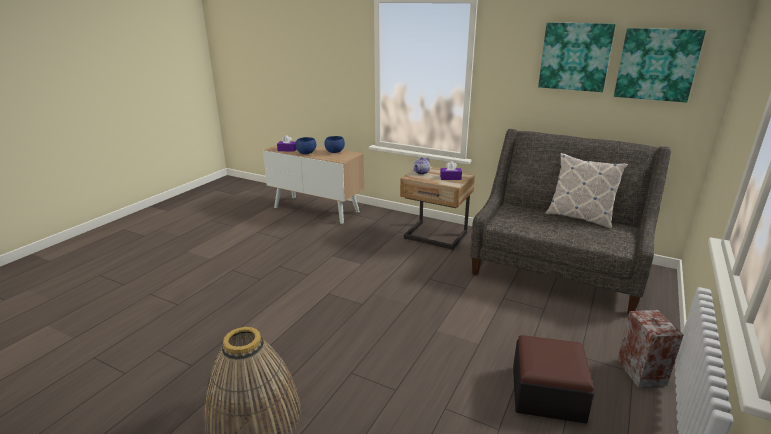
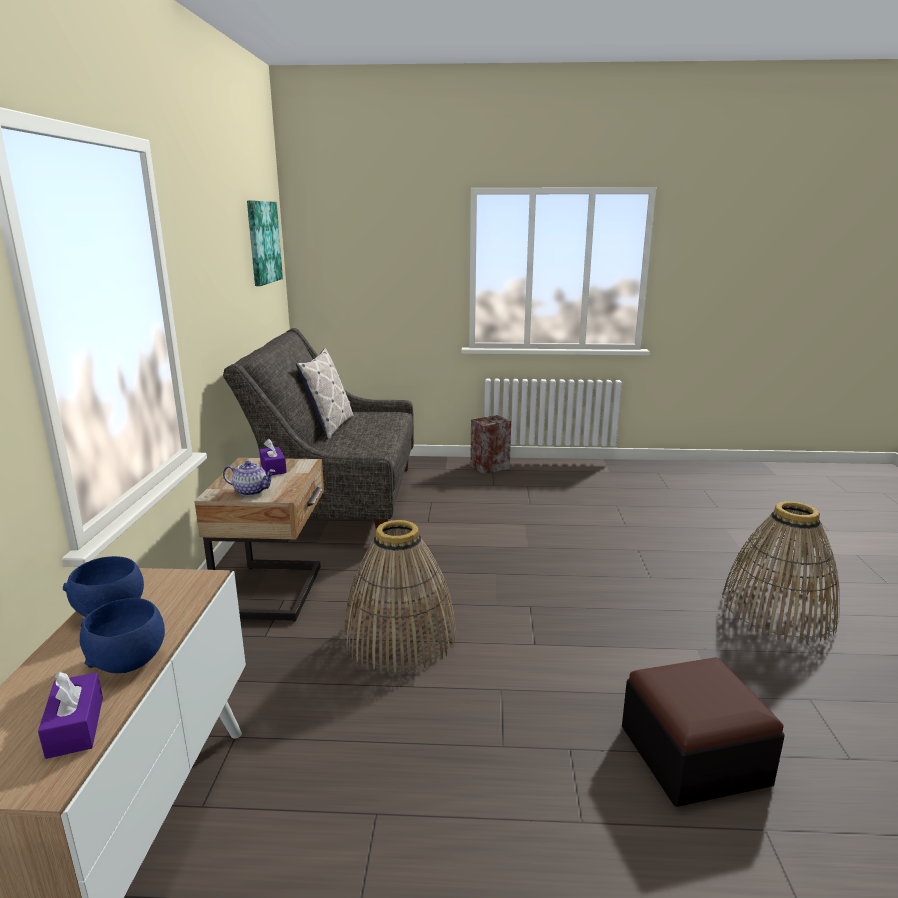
camera: 115 degrees left, 5 degrees down
(370, 260) = (400, 636): none -> basket
(547, 393) = (556, 493): ottoman -> ottoman (693, 755)
(575, 56) = (230, 241): picture -> none

